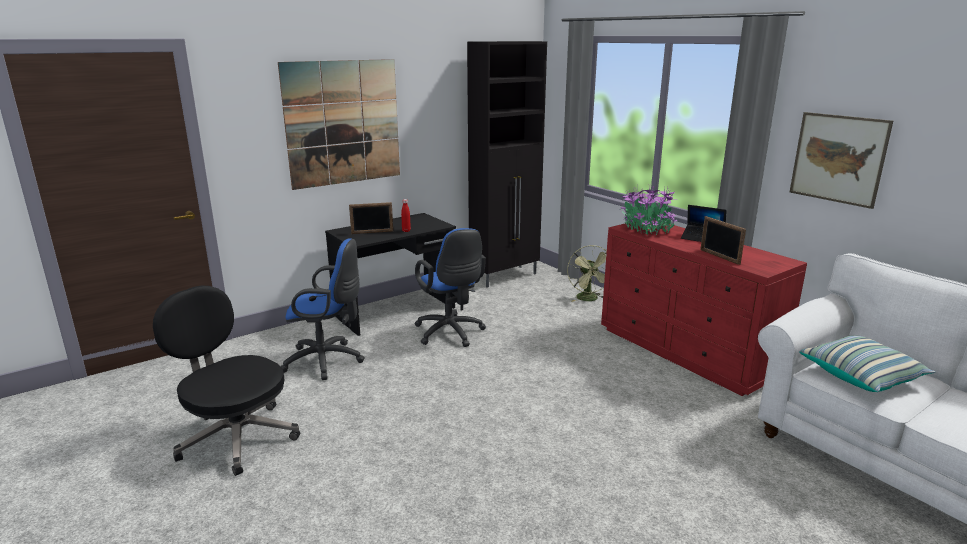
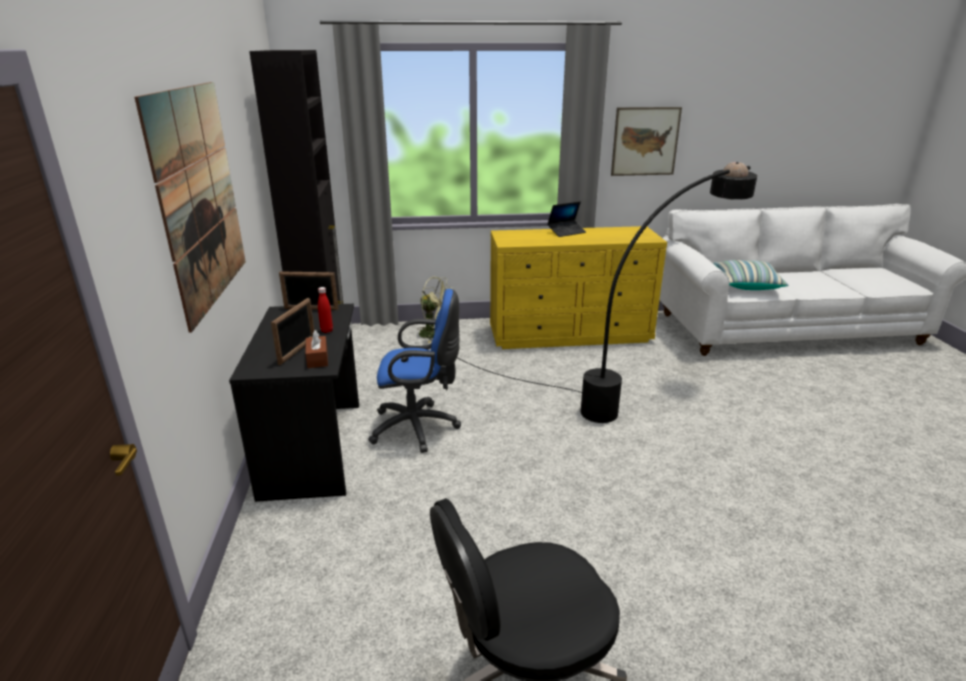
camera: 60 degrees left, 5 degrees up
(327, 361) = (389, 539): blue office chair -> none
(367, 238) = (317, 358): none -> brown tissue box
(607, 400) = (618, 392): none -> black floor lamp
(647, 229) = (521, 238): potted plant -> none
(686, 352) = (570, 334): red dresser -> yellow dresser
(719, 257) = (613, 240): picture frame -> picture frame (311, 309)

